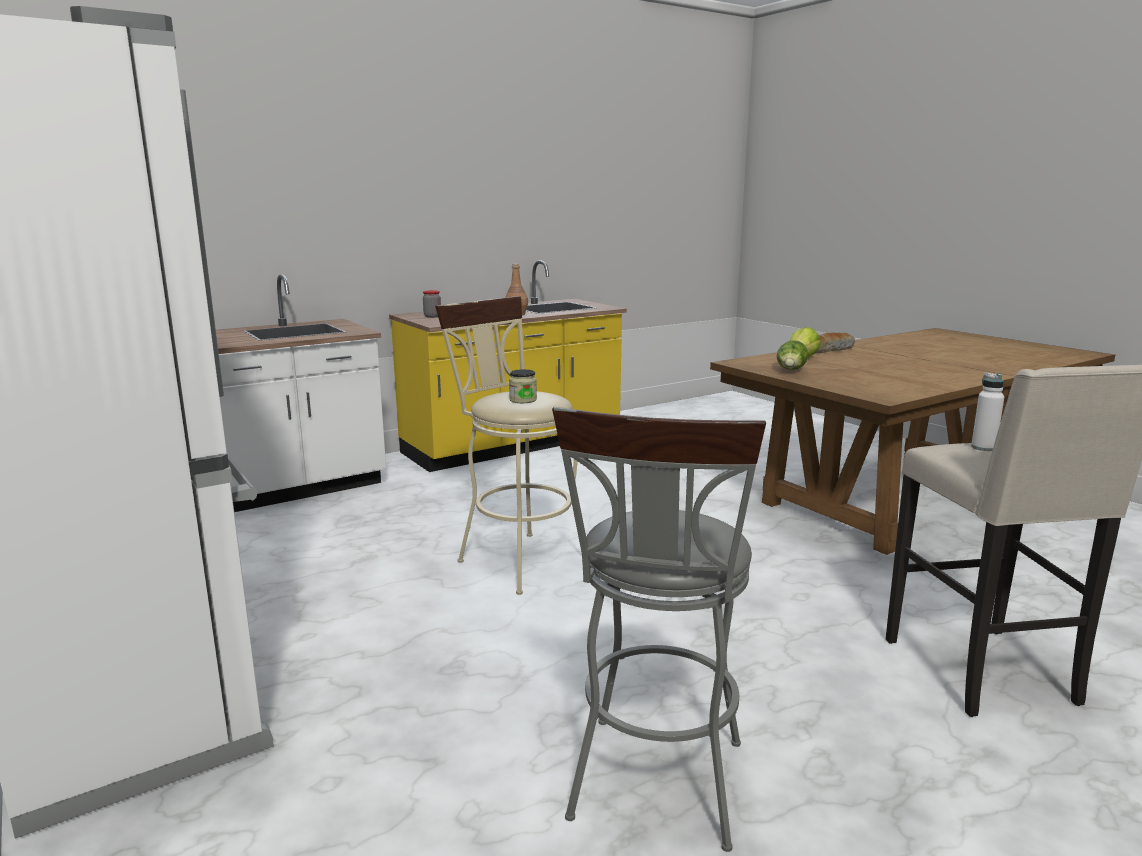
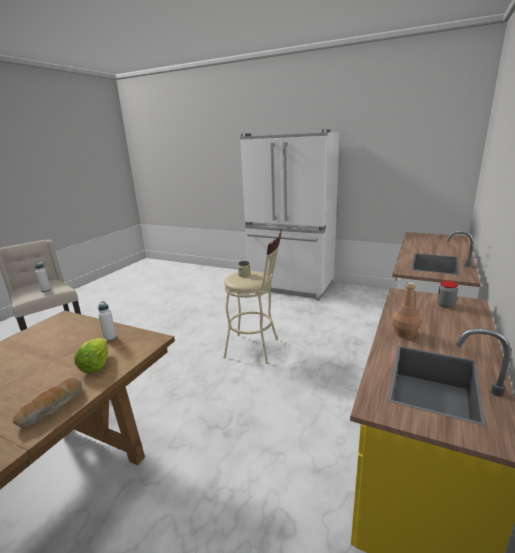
camera: 150 degrees right, 5 degrees up
(656, 791) = (163, 307): grey stool -> none
(791, 371) = (110, 338): lettuce -> white bottle

